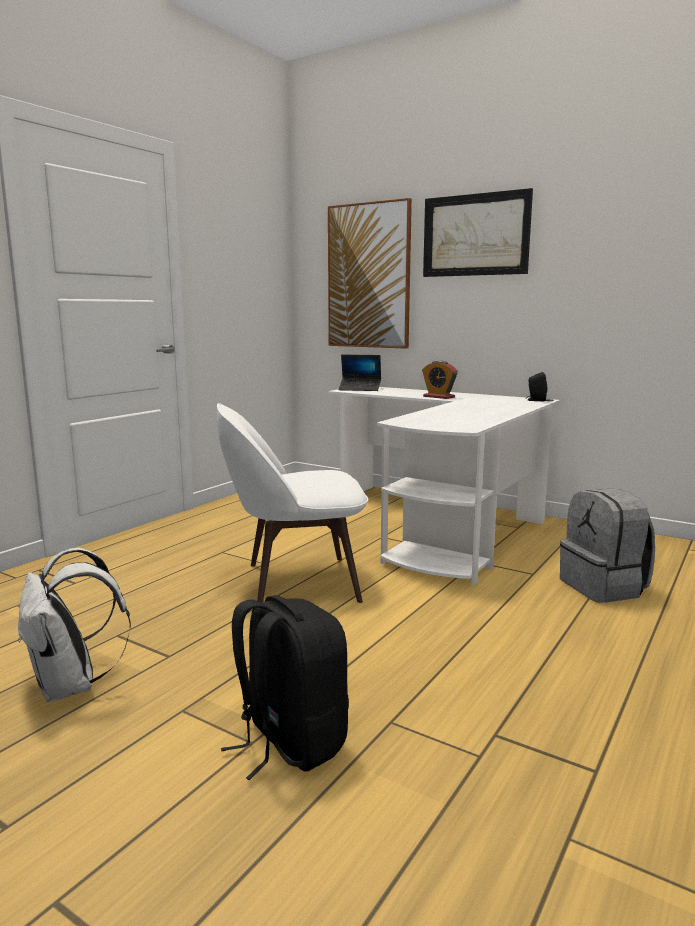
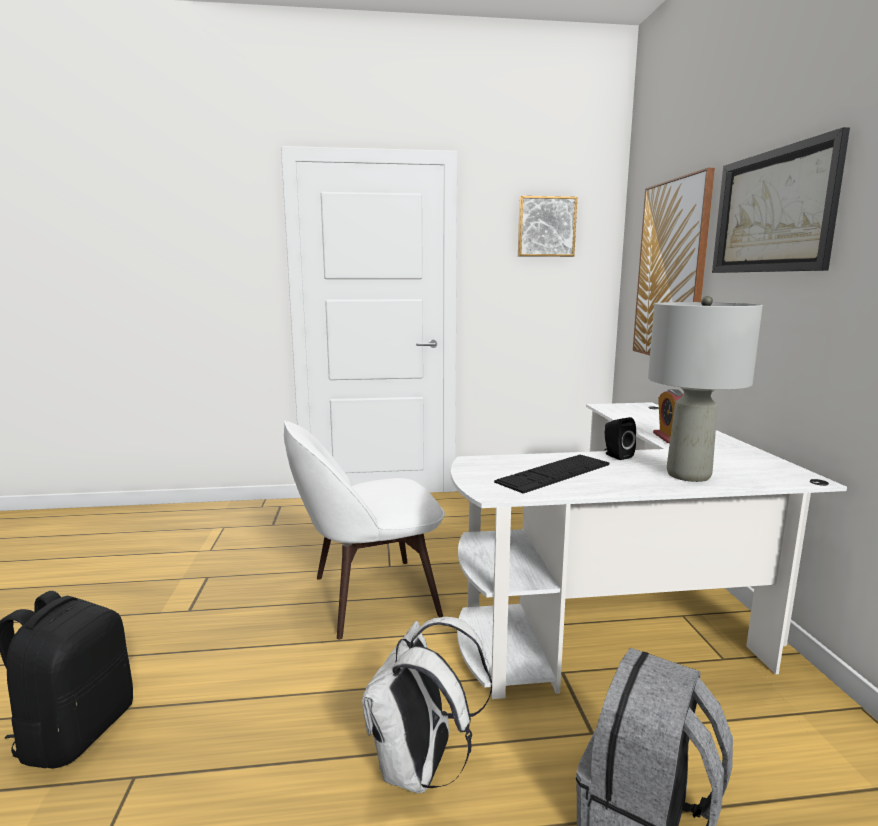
camera: 50 degrees right, 0 degrees up
(71, 686) = (124, 600): white backpack -> white backpack (420, 768)
(243, 232) = (546, 227): none -> picture
(295, 582) = (369, 597): white chair -> white chair turned 60 degrees counterclockwise
(360, 389) = (627, 407): laptop -> none
(454, 417) = (554, 473): none -> keyboard
(503, 407) = (688, 475): none -> grey table lamp
(535, 400) = (785, 477): black speaker -> black speaker (616, 456)

